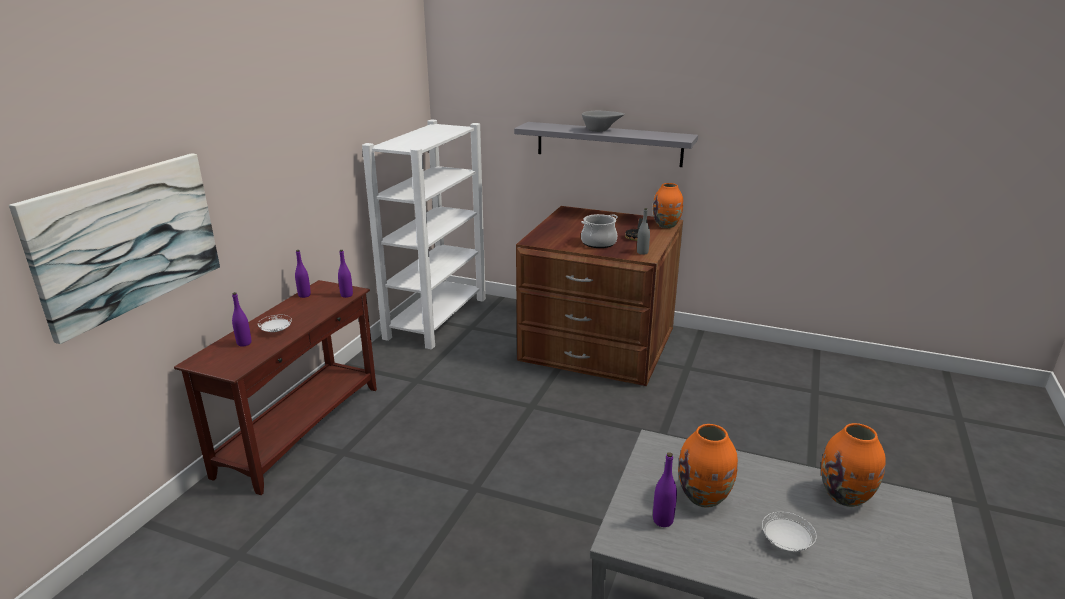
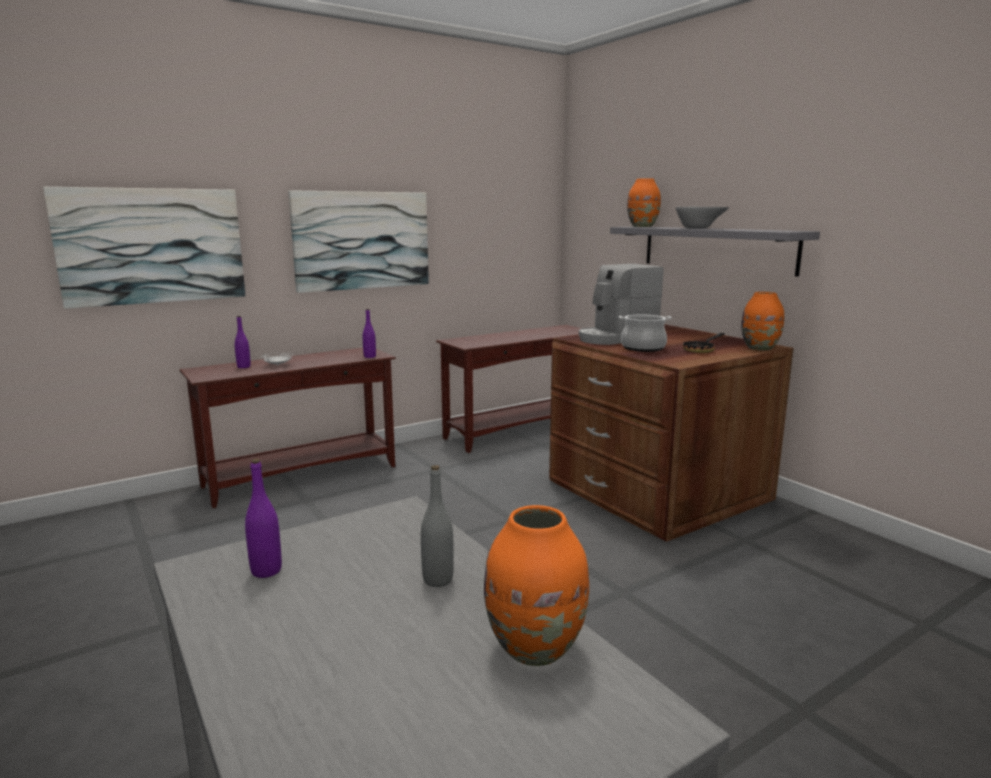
camera: 35 degrees right, 10 degrees down
(299, 175) = (362, 240): none -> picture
(304, 295) = (340, 352): purple bottle -> none
(436, 318) = (519, 431): white bookcase -> brown console table
(562, 234) = (616, 338): none -> coffee machine
(642, 252) = (680, 360): grey bottle -> grey bottle (438, 579)
(704, 497) = (353, 570): orange vase -> orange vase (642, 226)
(786, 542) = (348, 654): white plate -> none

